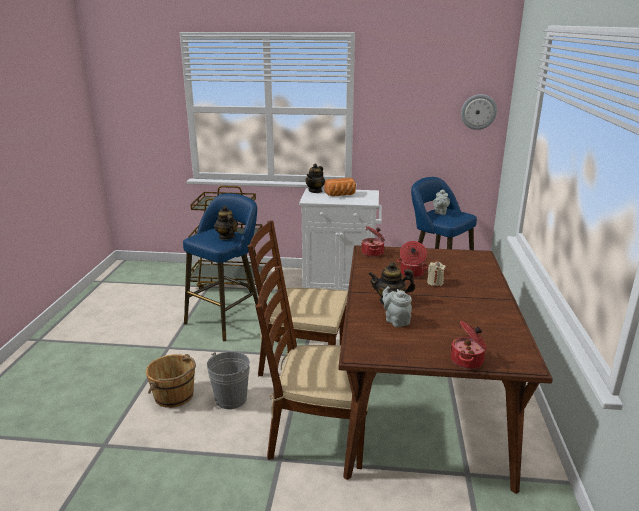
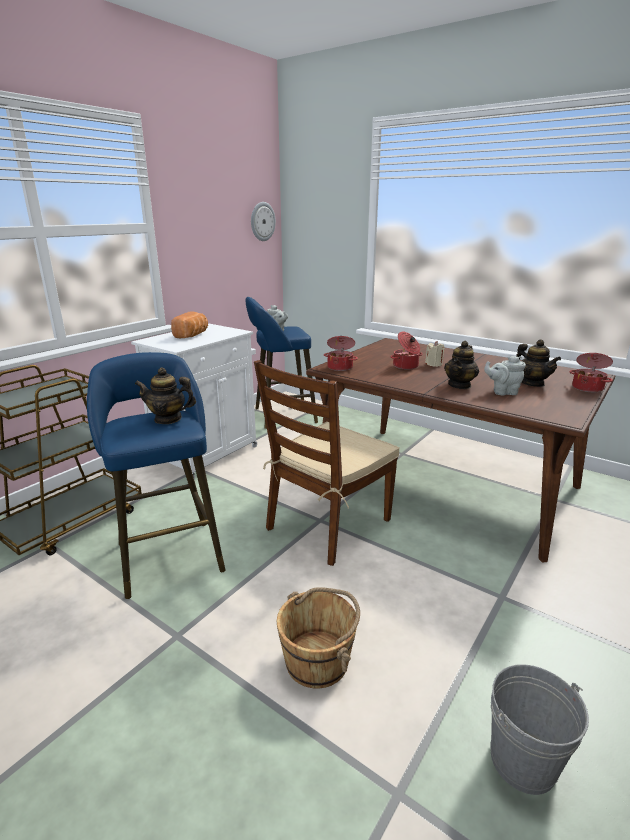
camera: 60 degrees left, 0 degrees up
(231, 399) = (365, 603): grey bucket -> grey bucket (523, 761)
(315, 191) = (153, 340): teapot -> teapot (532, 383)
(318, 434) = (469, 556): brown chair -> none

